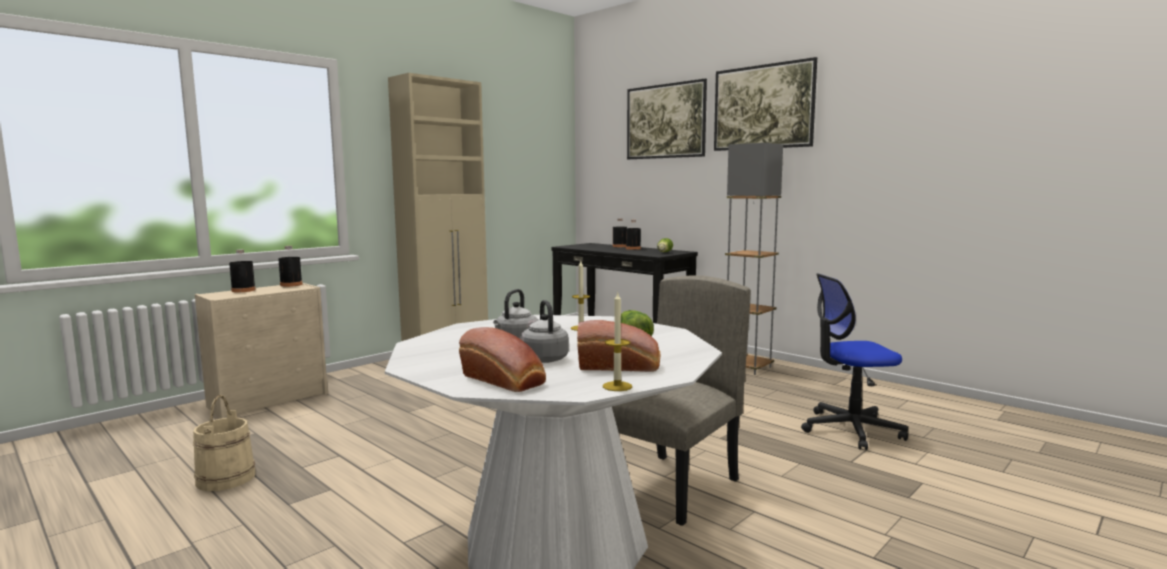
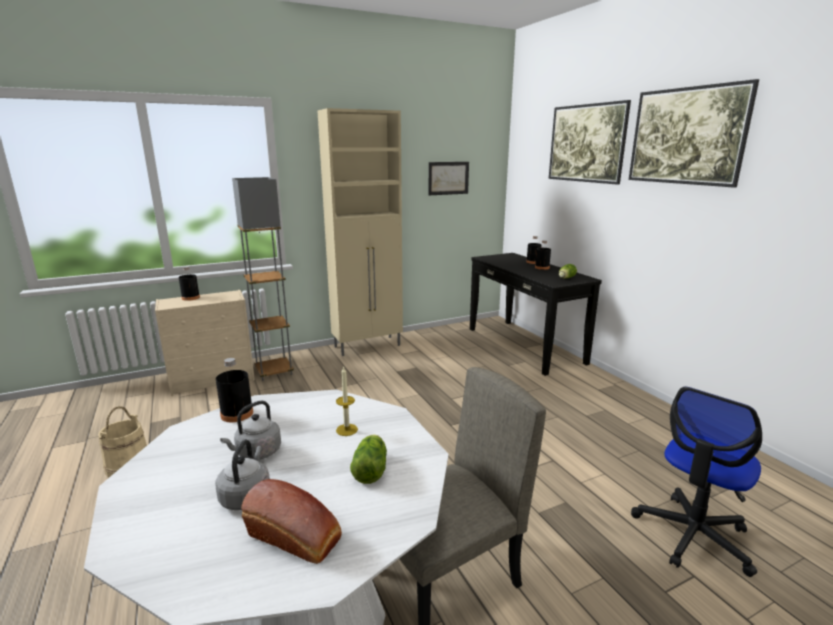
camera: 20 degrees right, 10 degrees up
(291, 285) = (228, 293): black bottle -> black bottle (237, 414)
(505, 380) = (162, 541): bread -> none
(520, 161) = (448, 178): none -> picture
(617, 386) = (244, 594): candle -> none
(747, 368) = (625, 409): grey floor lamp -> grey floor lamp (274, 372)
(850, 429) = (692, 535): office chair -> office chair turned 60 degrees counterclockwise

